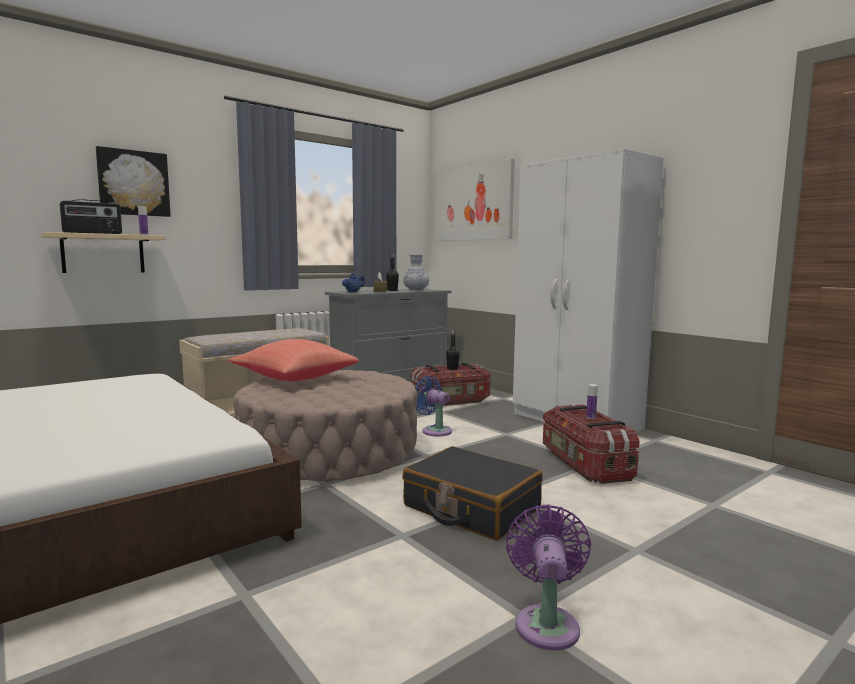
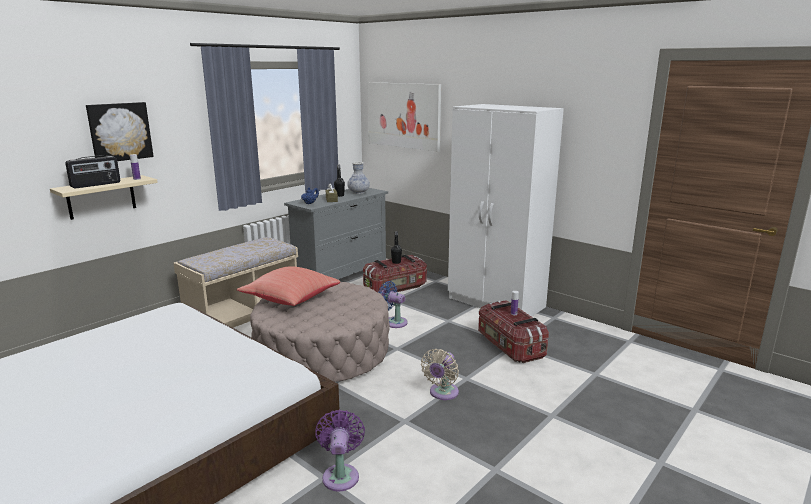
camera: 10 degrees left, 10 degrees up
(471, 508) = (442, 393): black suitcase -> beige fan
(546, 623) = (508, 472): purple fan -> purple fan (341, 474)

